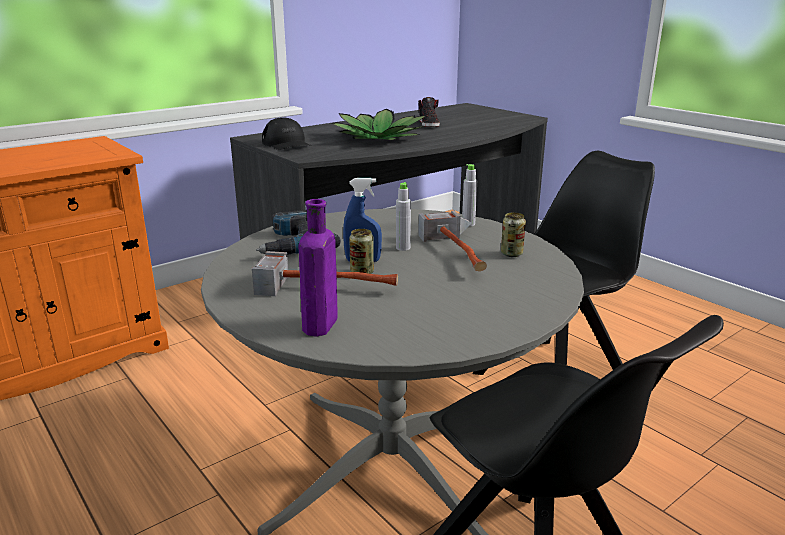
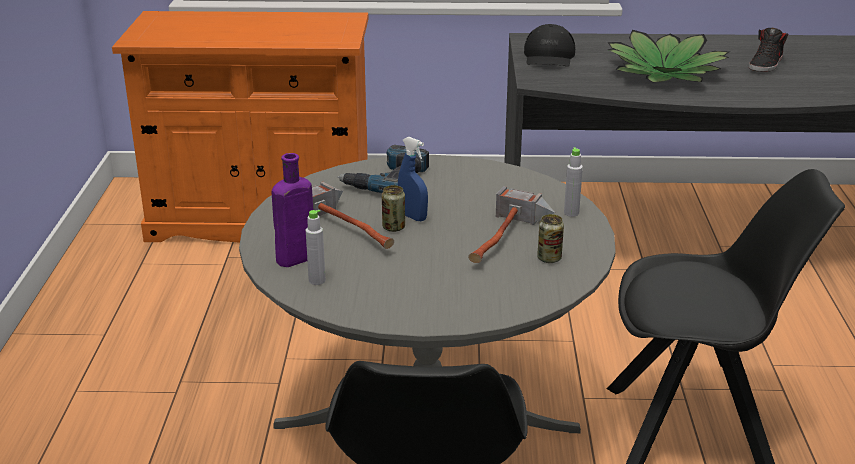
camera: 40 degrees right, 5 degrees up
(403, 248) = (466, 216): grey bottle -> grey bottle (317, 280)

